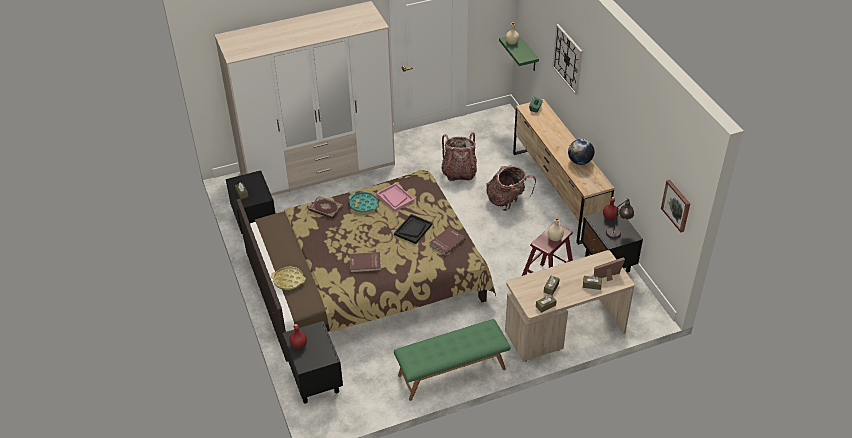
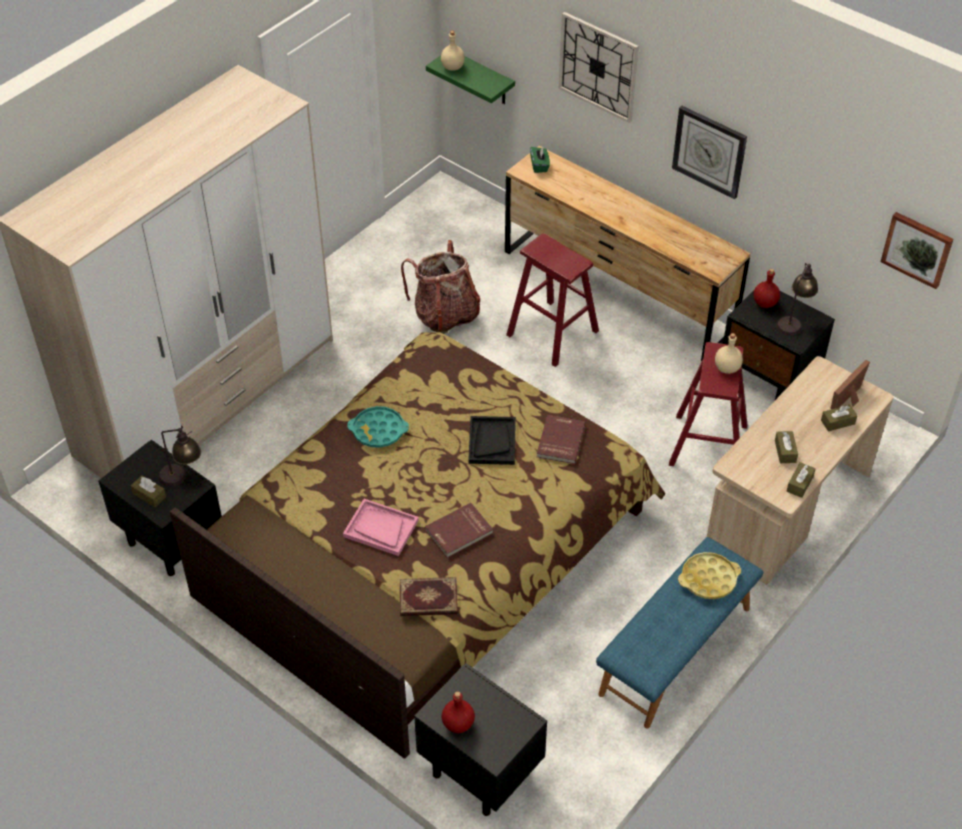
camera: 30 degrees left, 5 degrees up
(261, 191) = (182, 478): none -> table lamp
(288, 280) = (351, 618): yellow tray -> yellow tray (708, 579)
(325, 209) = (320, 464): book -> book (428, 599)
(395, 198) = (421, 399): pink tray -> pink tray (380, 528)
(452, 372) = (676, 651): green bench -> blue bench
(507, 200) = (552, 333): backpack -> red stool
(580, 161) = (670, 230): globe -> none
(604, 121) = (709, 151): none -> wall clock

